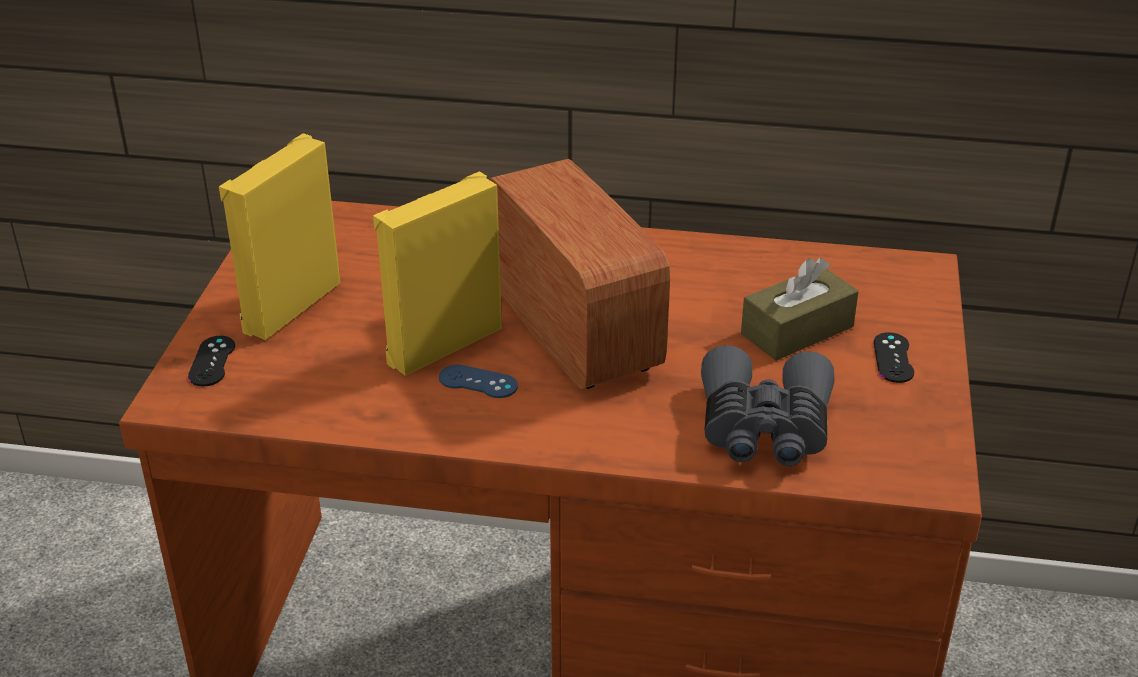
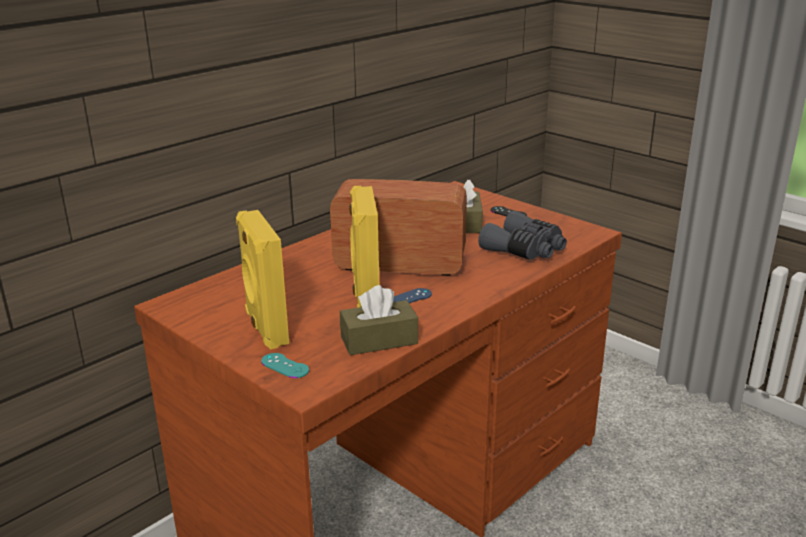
camera: 55 degrees left, 10 degrees down
(212, 361) = (285, 366): black game controller -> turquoise game controller
(334, 405) = (379, 340): none -> brown tissue box

